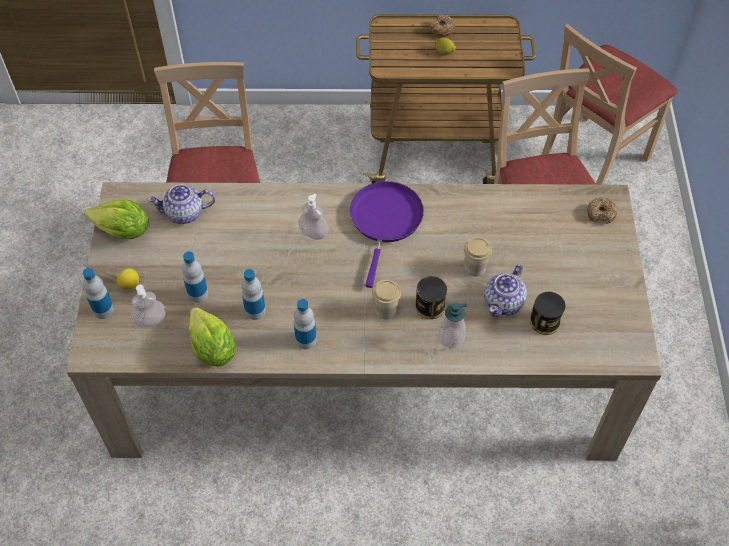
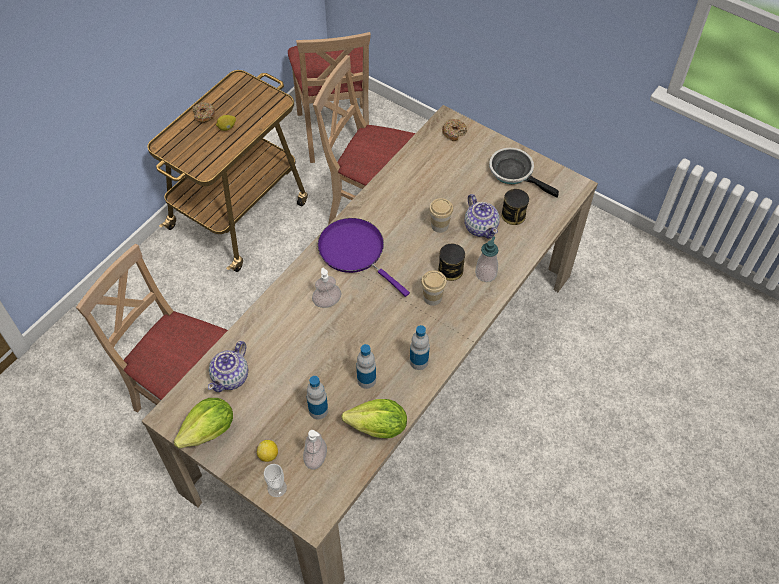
camera: 55 degrees left, 0 degrees up
(103, 310) = (277, 488): bottle -> cup
(600, 292) = (514, 172): none -> frying pan

